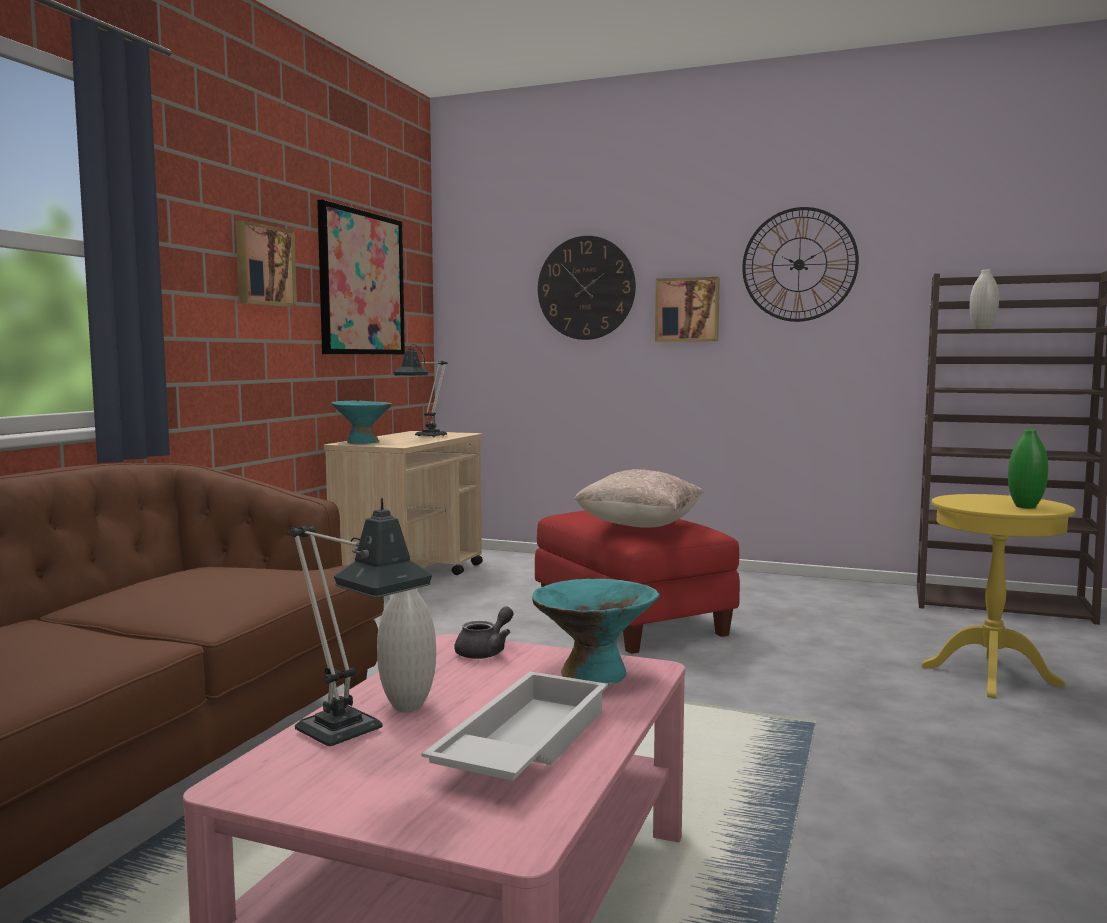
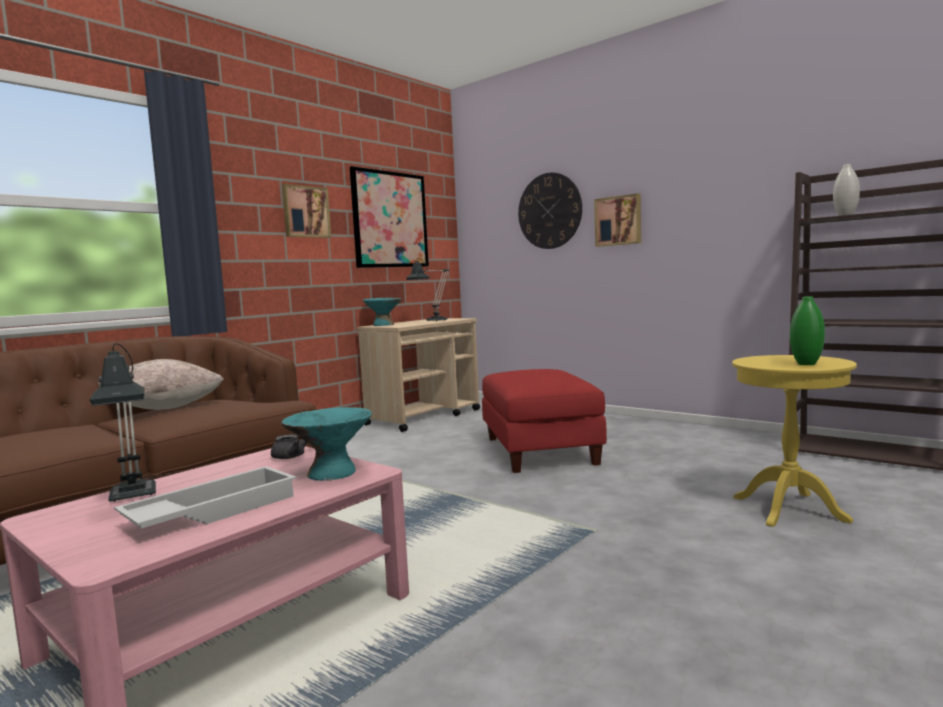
camera: 20 degrees right, 0 degrees up
(407, 707) = (192, 483): white vase -> none
(639, 526) = (531, 381): beige pillow -> beige pillow (162, 408)
(799, 264) = (699, 177): wall clock -> none

